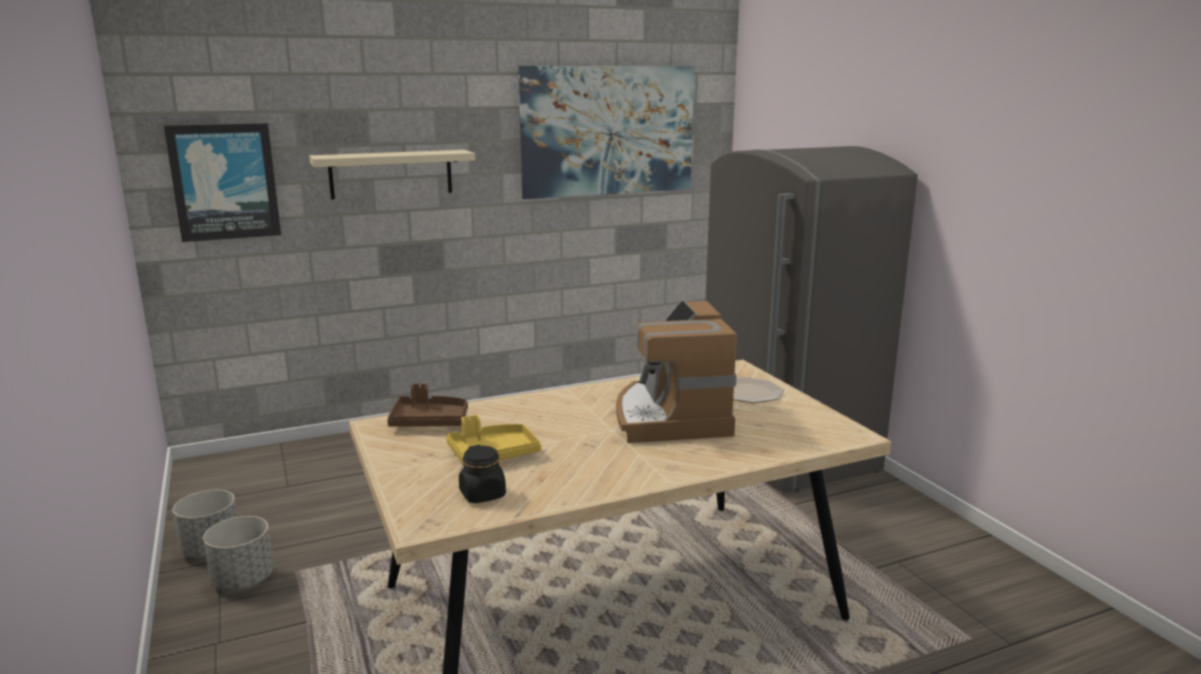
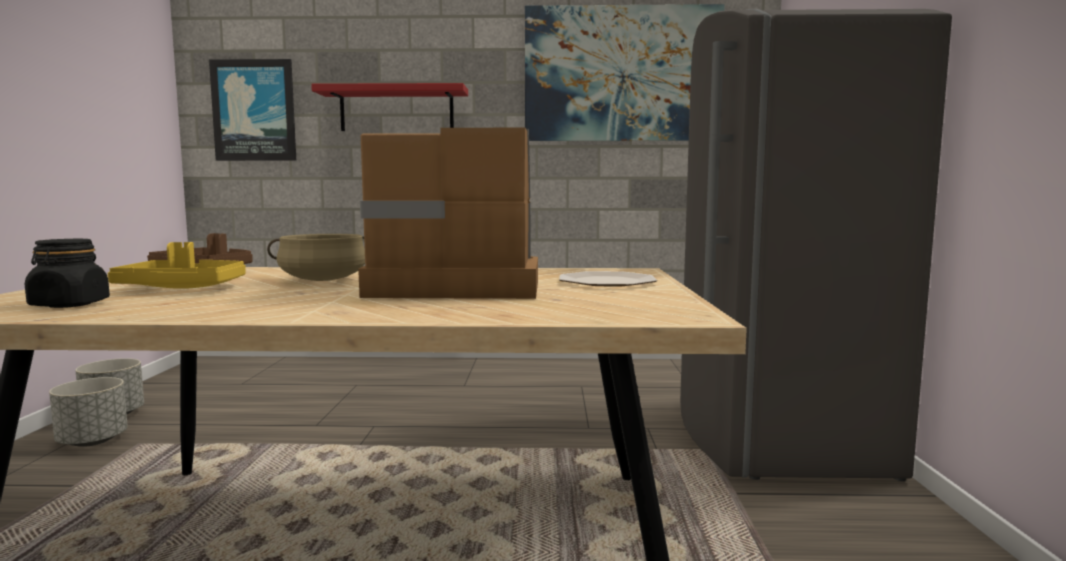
camera: 25 degrees right, 10 degrees down
(391, 174) = (397, 110): beige shelf -> red shelf
(562, 422) = (324, 280): none -> beige cooking pot
(670, 417) = (454, 286): coffee machine -> coffee machine turned 75 degrees clockwise

